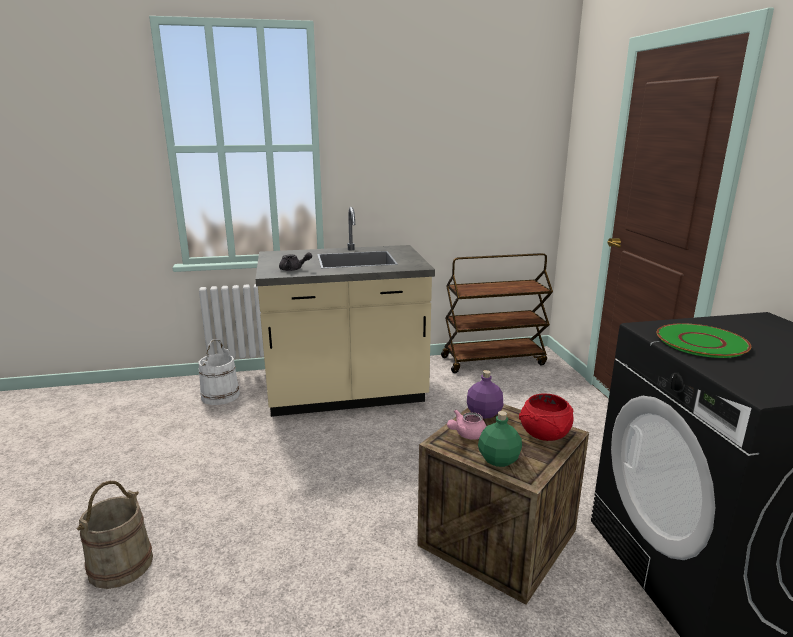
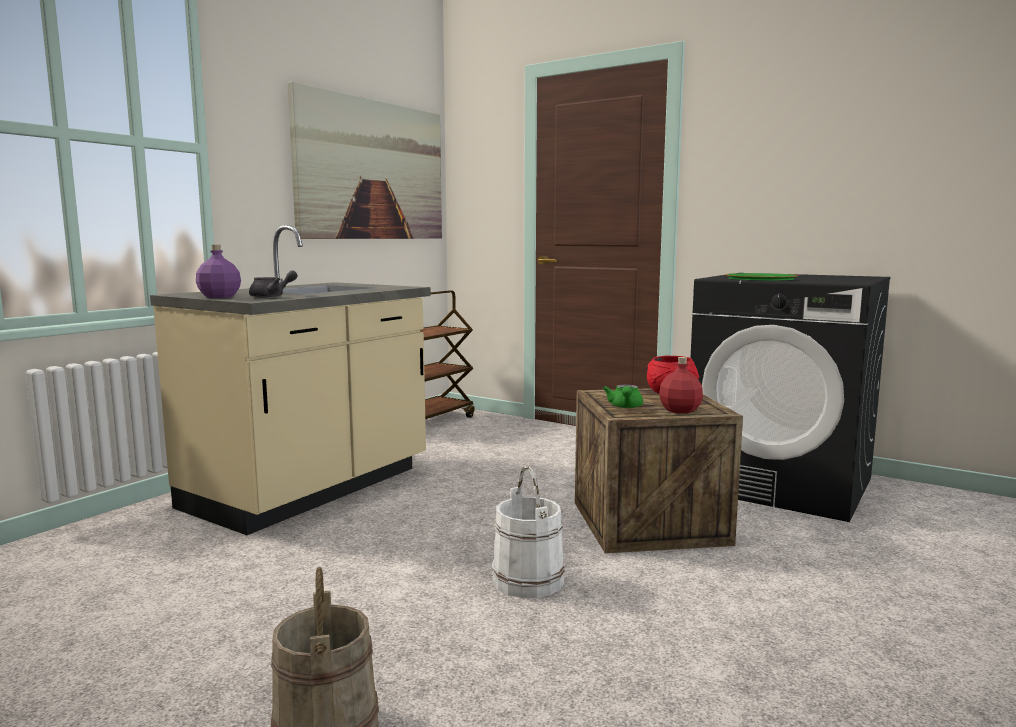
camera: 45 degrees left, 10 degrees down
(220, 396) = (116, 544): white bucket -> white bucket (528, 580)
(466, 434) = (625, 407): pink teapot -> green teapot
(475, 148) = (372, 170): none -> picture
(484, 413) = (605, 396): purple bottle -> purple bottle (220, 297)
(498, 459) = (679, 410): green bottle -> red bottle

